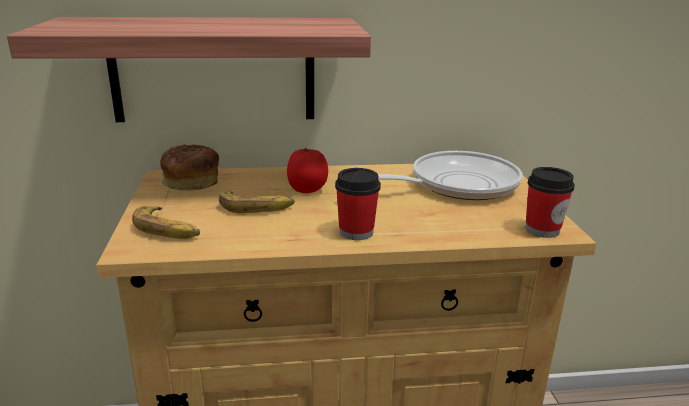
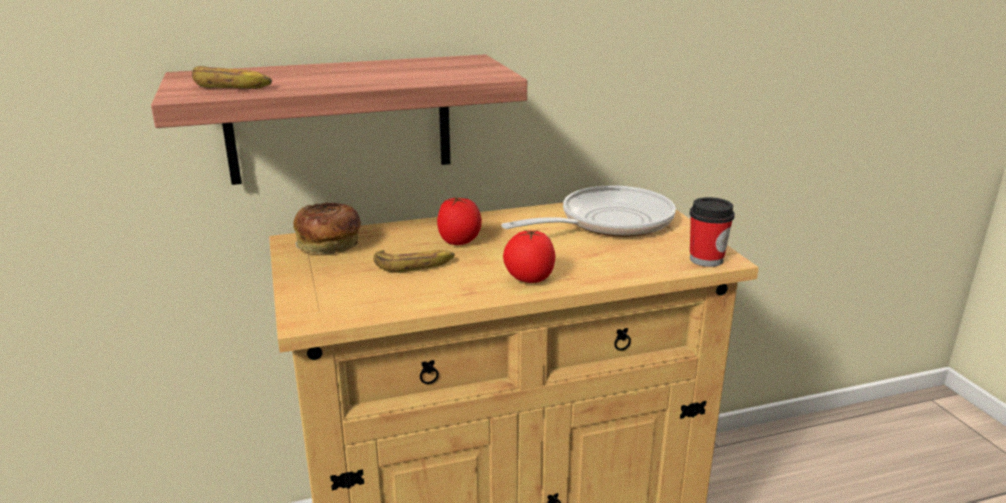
camera: 10 degrees left, 0 degrees up
(167, 230) = (332, 297): banana -> banana (233, 86)
(356, 232) = (528, 279): cup -> tomato

